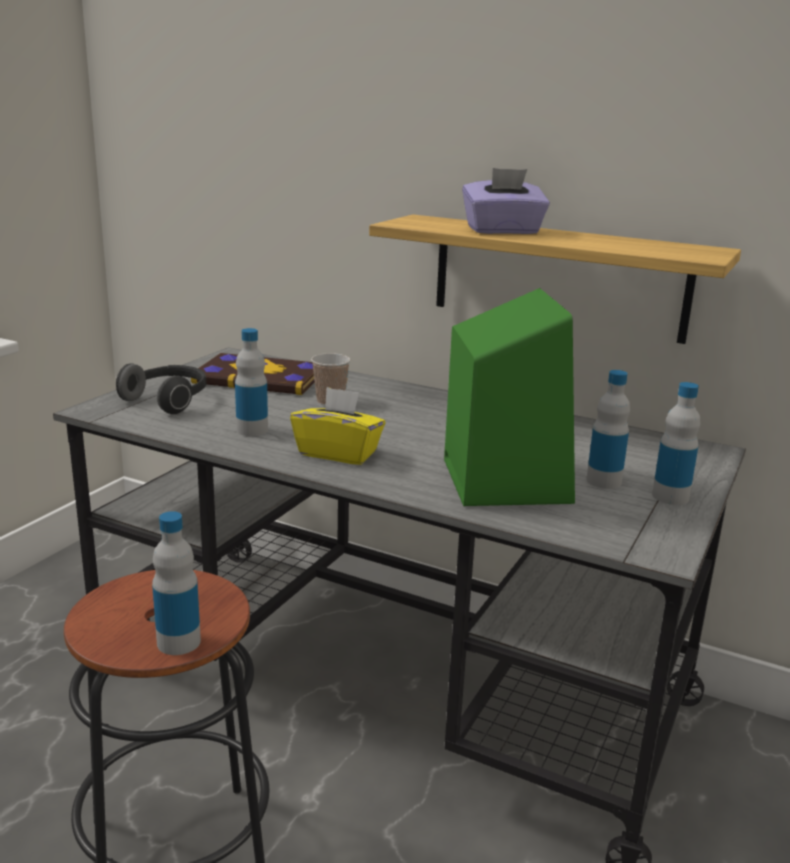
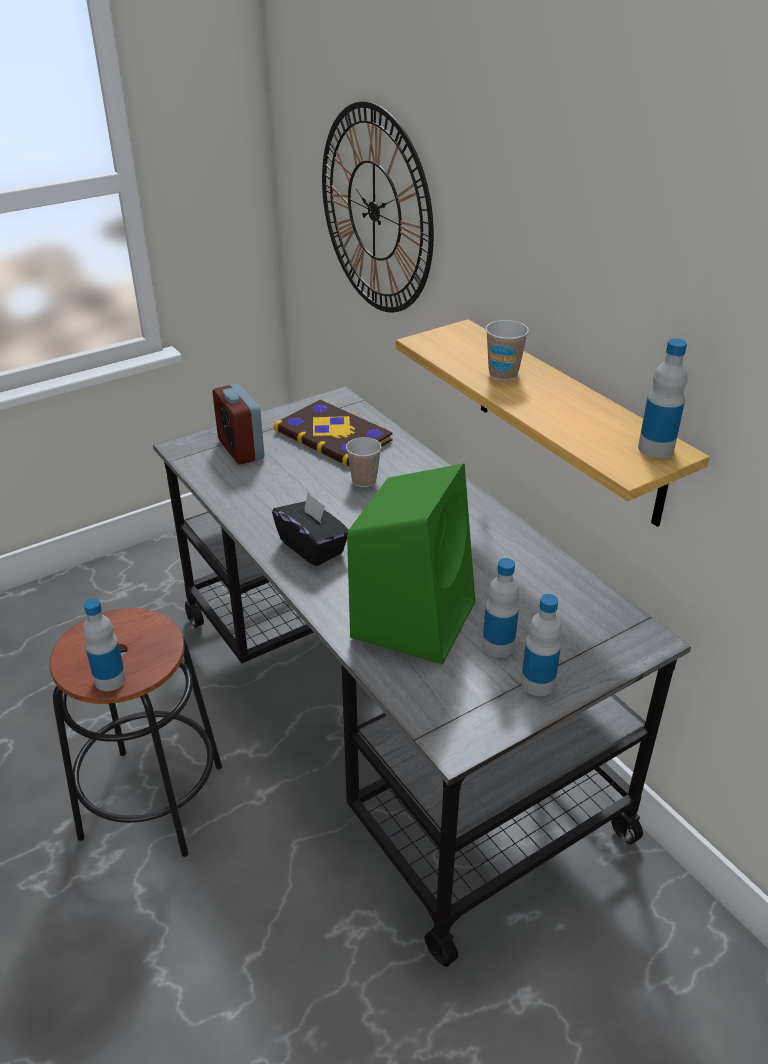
camera: 30 degrees right, 15 degrees up
(168, 401) = (241, 449): headphones -> alarm clock
(252, 430) = (272, 501): bottle -> bottle (655, 449)
(267, 139) = (374, 211): none -> wall clock
(338, 453) = (312, 547): yellow tissue box -> black tissue box
(503, 231) = (503, 374): purple tissue box -> cup

